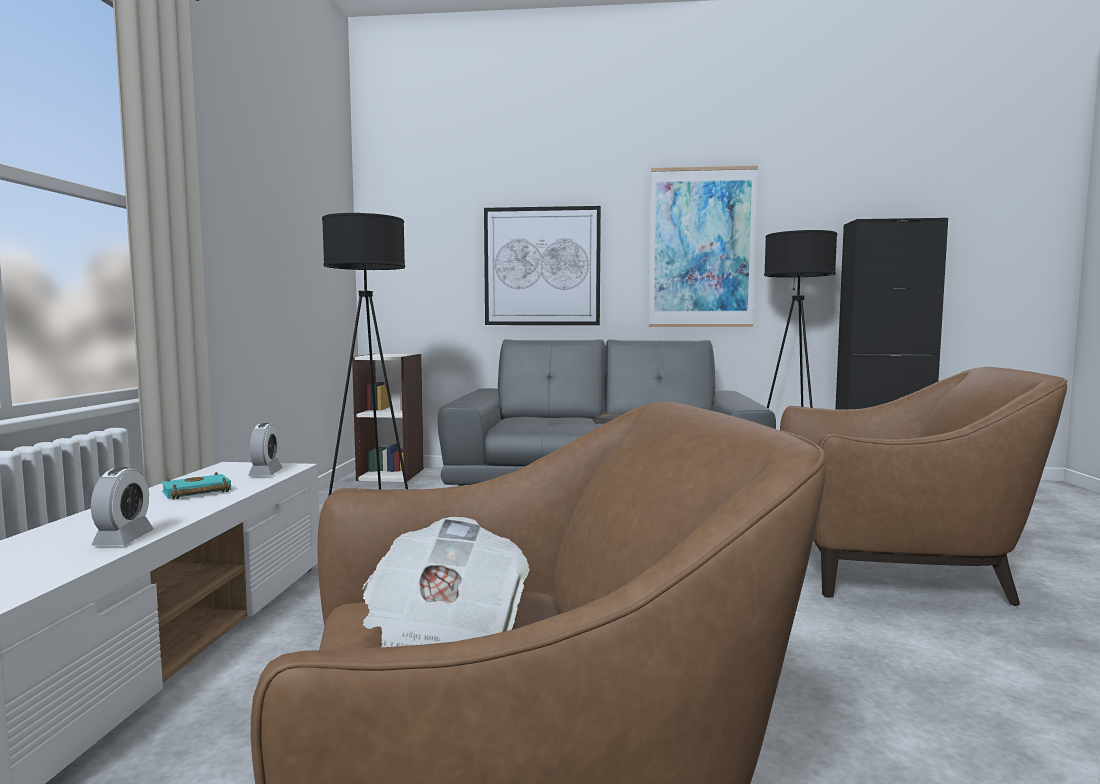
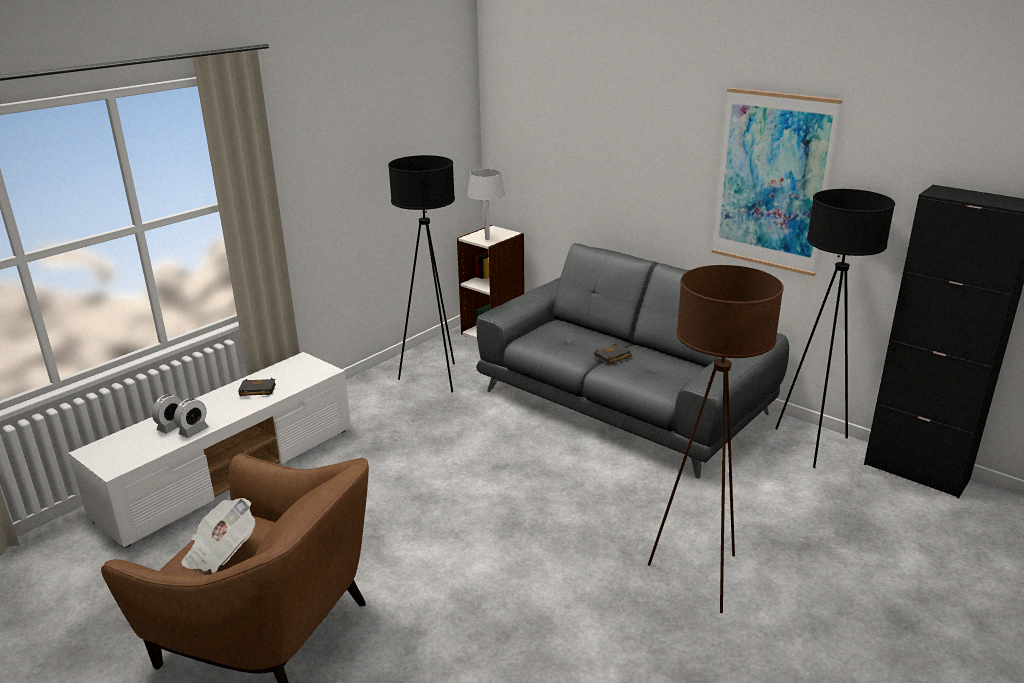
camera: 35 degrees right, 20 degrees up
(195, 492) = (256, 391): turquoise book -> black book
(266, 473) = (307, 376): alarm clock -> alarm clock (171, 427)
(390, 355) = (487, 239): none -> grey table lamp
(542, 266) = (623, 172): picture -> none
(894, 569) = (699, 576): brown armchair -> brown floor lamp

